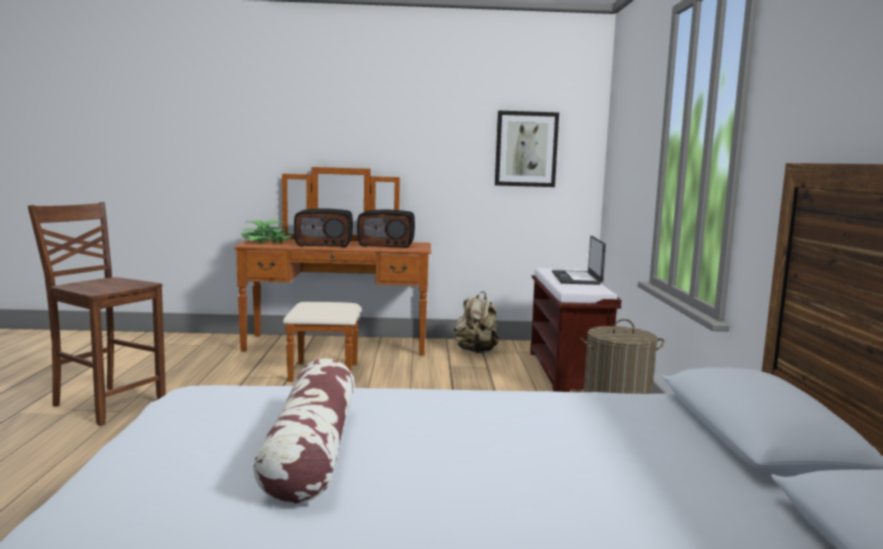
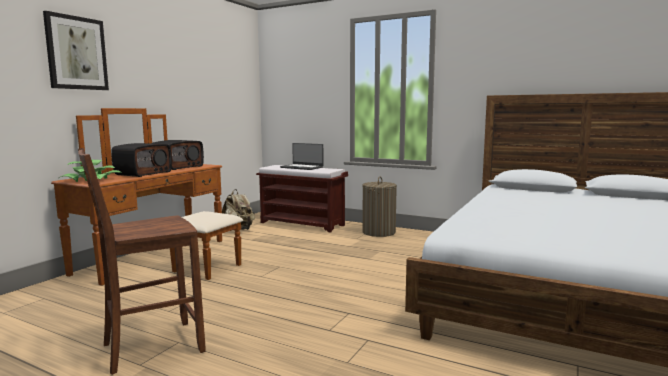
camera: 60 degrees left, 0 degrees up
(312, 450) = (546, 221): pillow -> none
(526, 149) = (228, 92): picture -> picture (76, 53)

